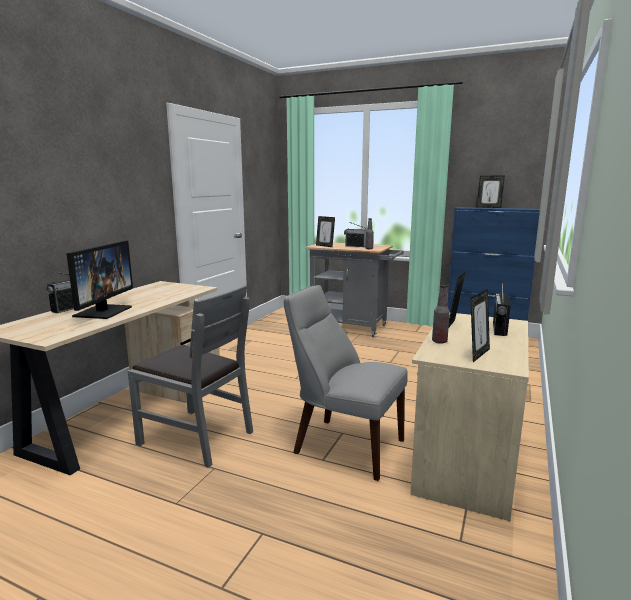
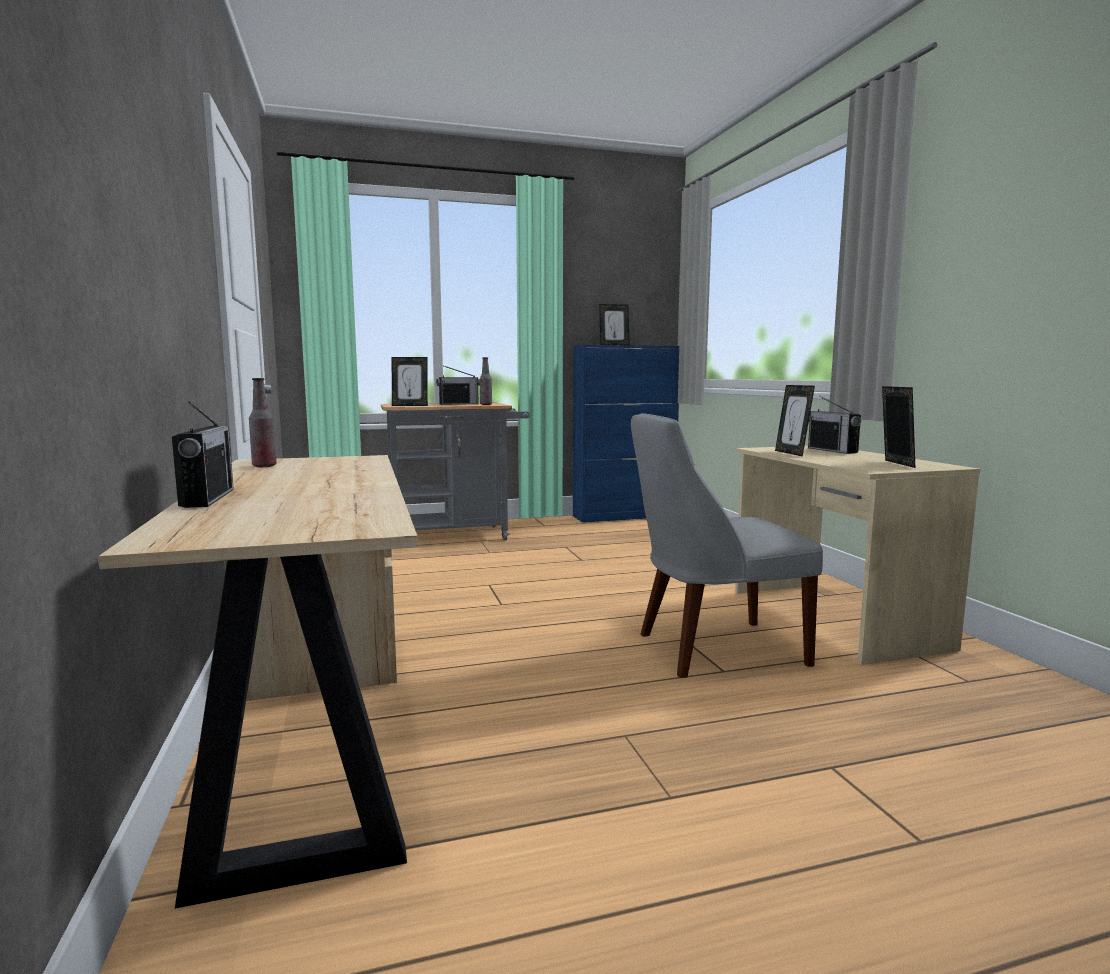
camera: 40 degrees left, 5 degrees down
(103, 311) = (310, 493): monitor -> none
(196, 437) = (515, 714): grey chair -> none
(439, 341) = (833, 462): bottle -> bottle (264, 466)

